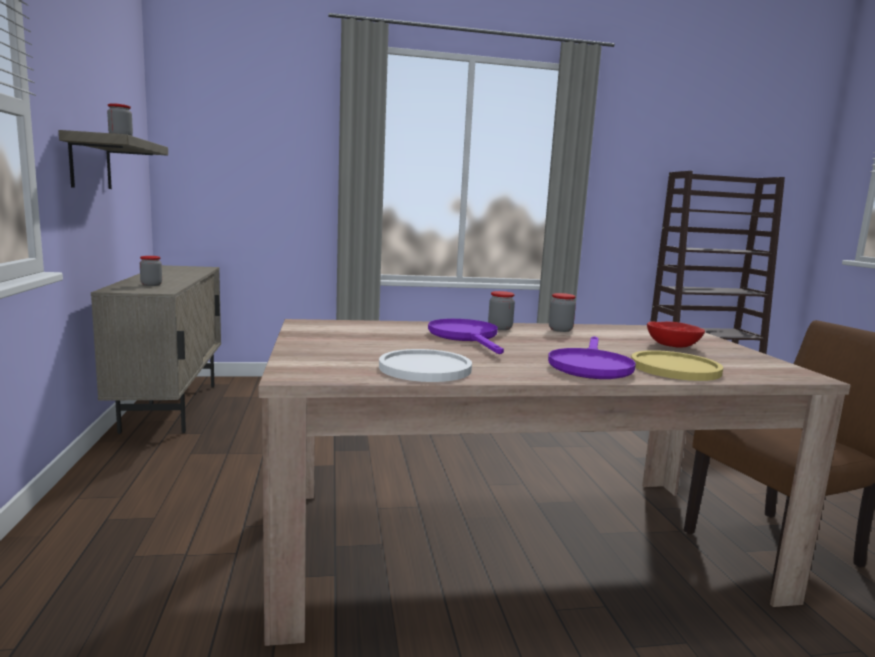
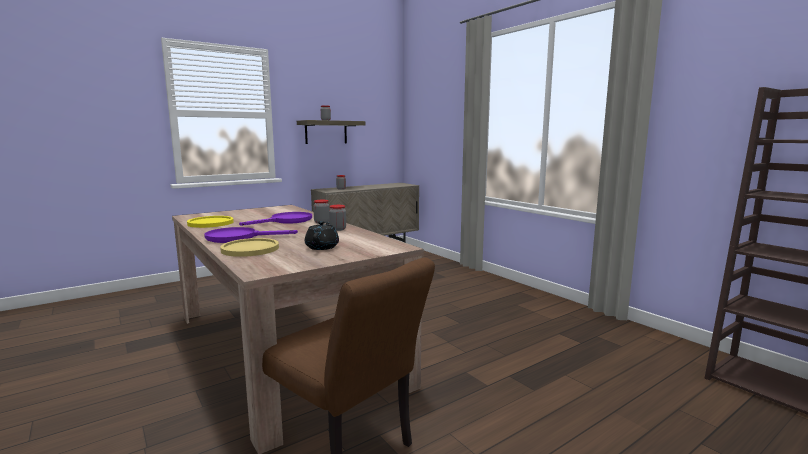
camera: 65 degrees right, 0 degrees up
(425, 368) = (210, 223): white plate -> yellow plate
(672, 345) = (322, 247): red bowl -> black teapot

